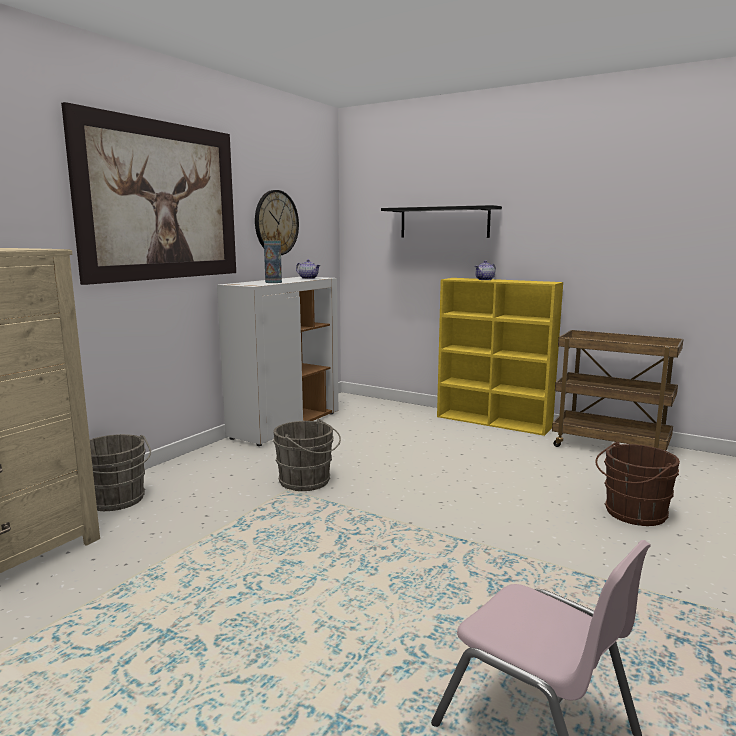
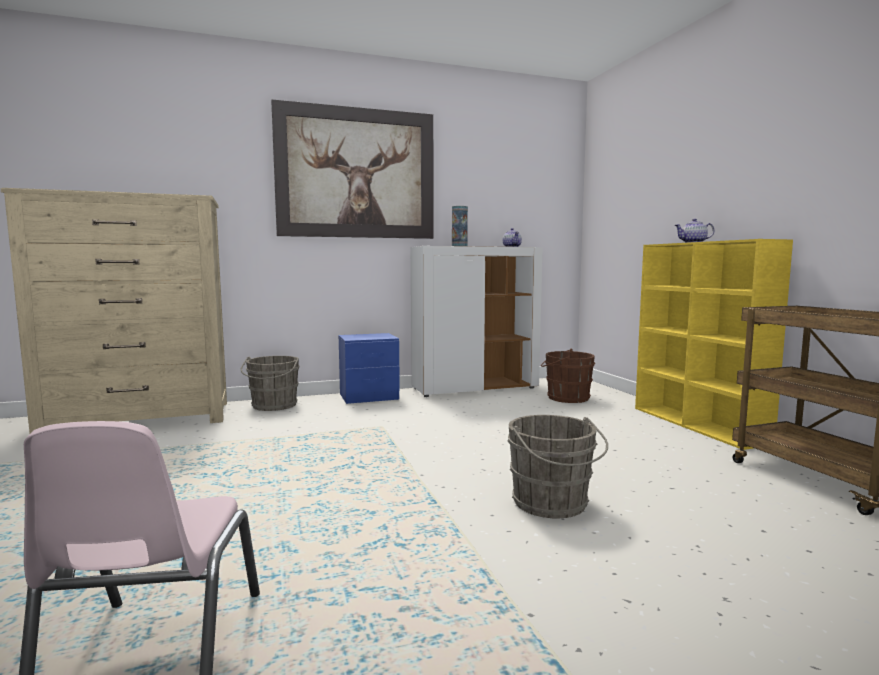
camera: 40 degrees right, 5 degrees down
(202, 460) = (369, 397): none -> blue nightstand
(276, 223) = (490, 195): wall clock -> none
(307, 482) = (407, 426): grey bucket -> grey bucket (552, 504)
(444, 222) = (667, 181): black shelf -> none
(632, 514) = (699, 552): brown bucket -> brown bucket (565, 397)

